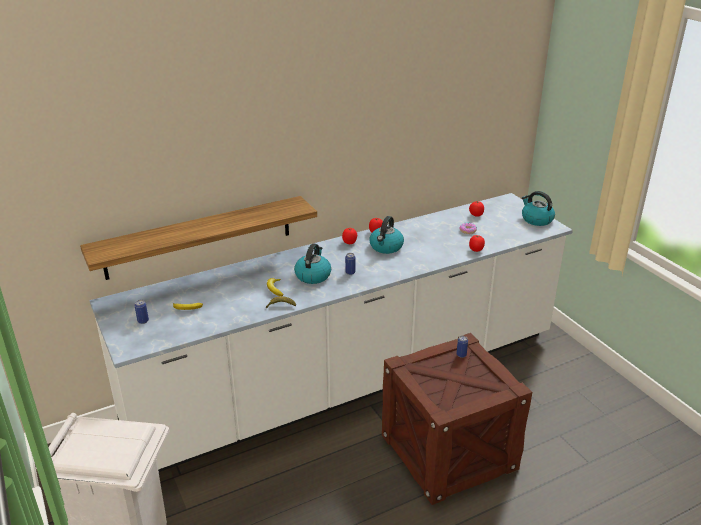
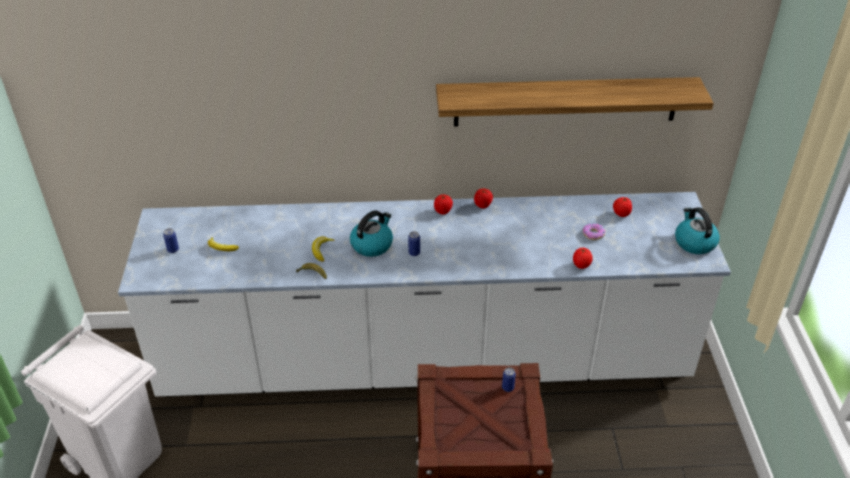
camera: 25 degrees right, 10 degrees up
(199, 237) = (265, 169): shelf -> shelf (566, 101)
(386, 247) = (479, 230): kettle -> none

